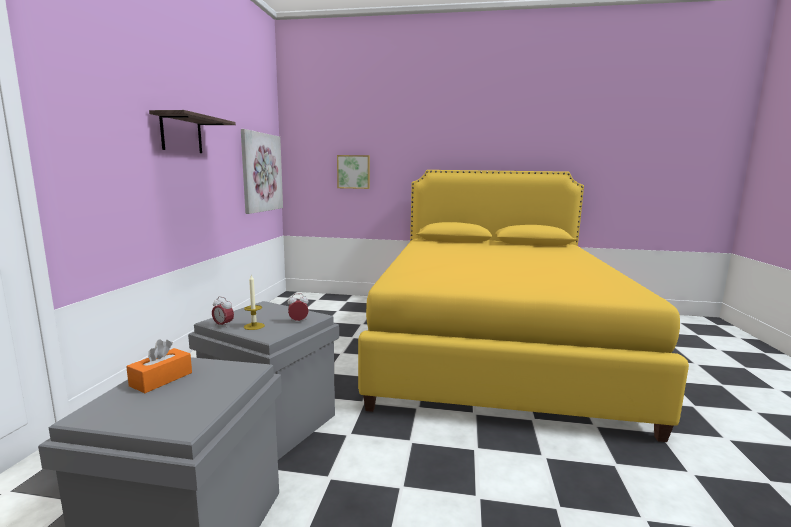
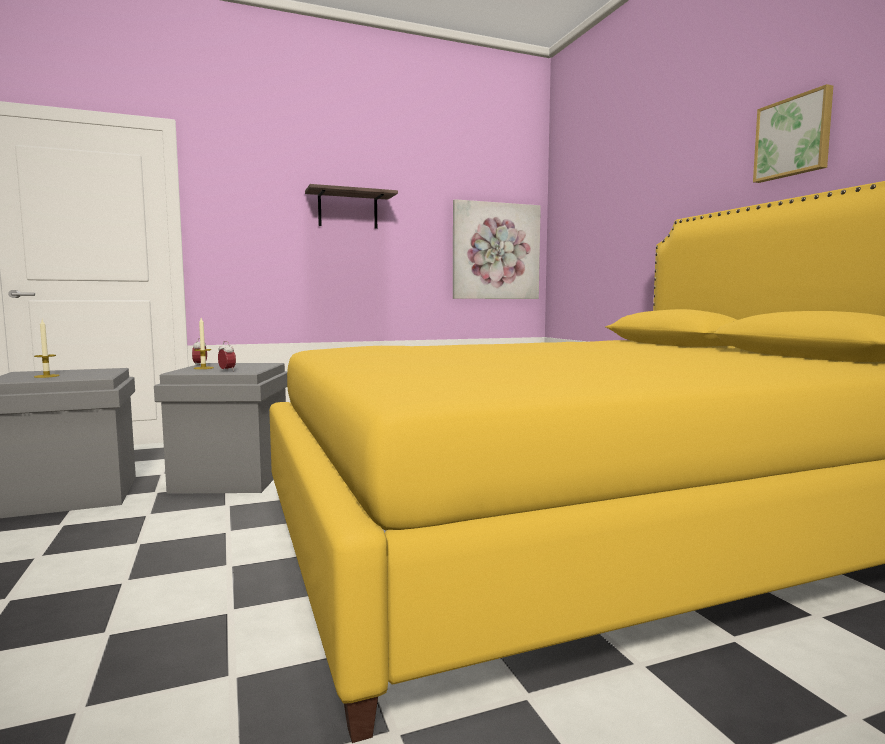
camera: 60 degrees right, 5 degrees down
(161, 379) = (78, 371): orange tissue box -> none
(187, 396) = (46, 376): none -> candle
(353, 172) = (607, 240): picture -> picture (793, 137)

